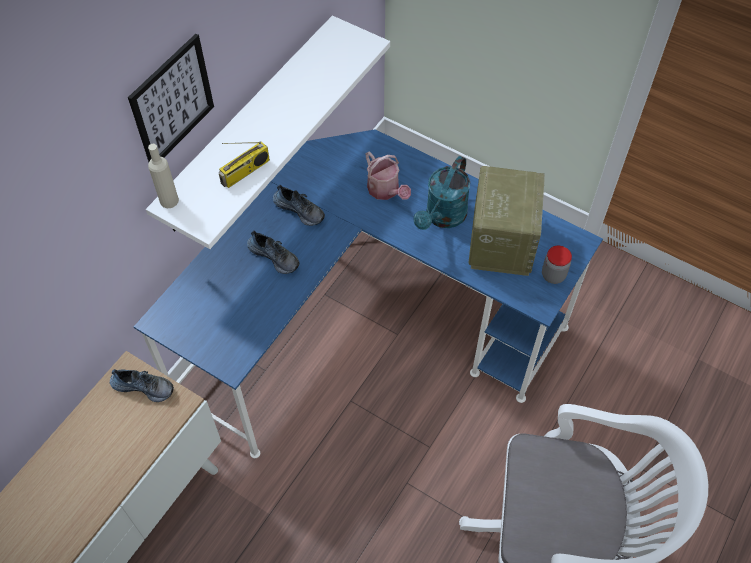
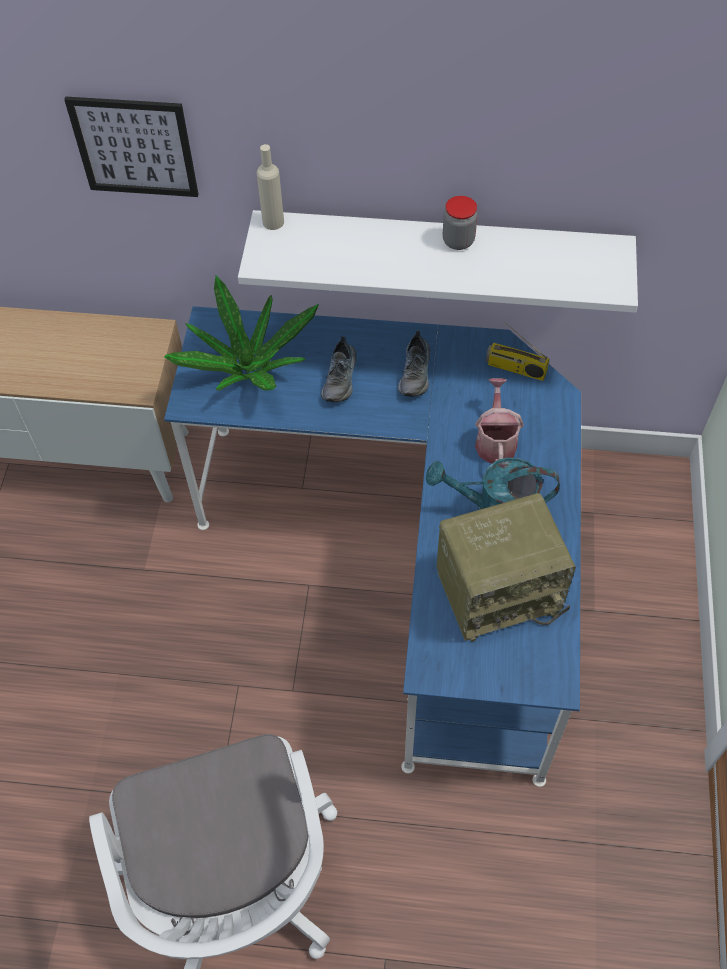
camera: 65 degrees right, 0 degrees up
(144, 386) = (143, 352): shoe -> none
(172, 101) = (326, 131): picture -> picture (134, 147)
(223, 311) = (248, 366): none -> potted plant
(245, 172) = (347, 263): radio -> radio (515, 369)
(385, 191) = (495, 440): watering can -> watering can turned 150 degrees clockwise
(553, 275) = (482, 669): jar -> jar (458, 241)

